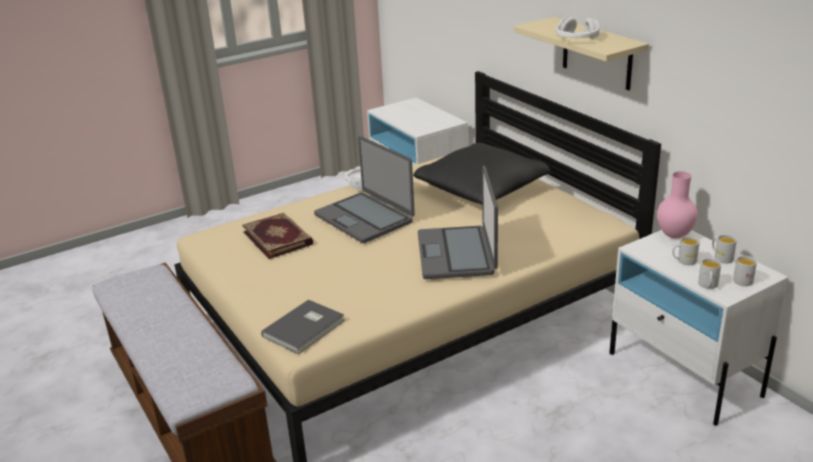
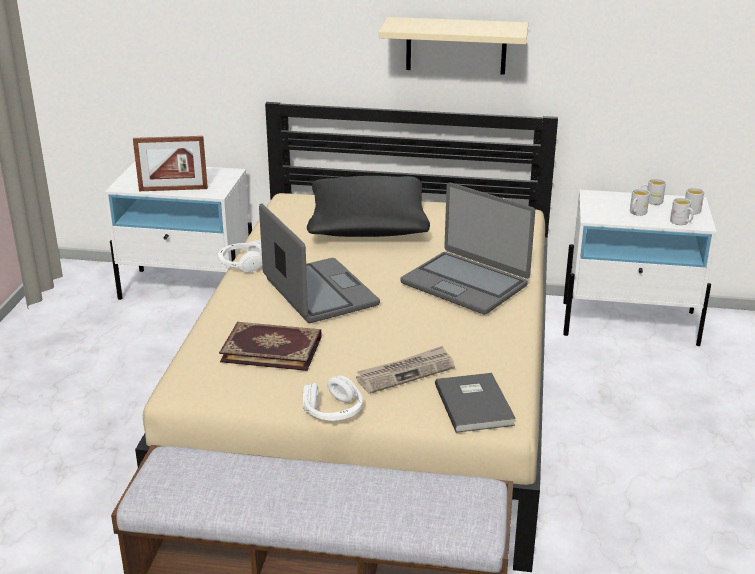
camera: 50 degrees left, 0 degrees up
(311, 288) = (406, 372): none -> newspaper
(365, 218) = (319, 292): laptop -> laptop turned 120 degrees counterclockwise
(401, 121) = (173, 189): none -> picture frame
(576, 39) = (467, 30): white headphones -> white headphones (333, 411)
(675, 236) = (597, 198): pink vase -> none

